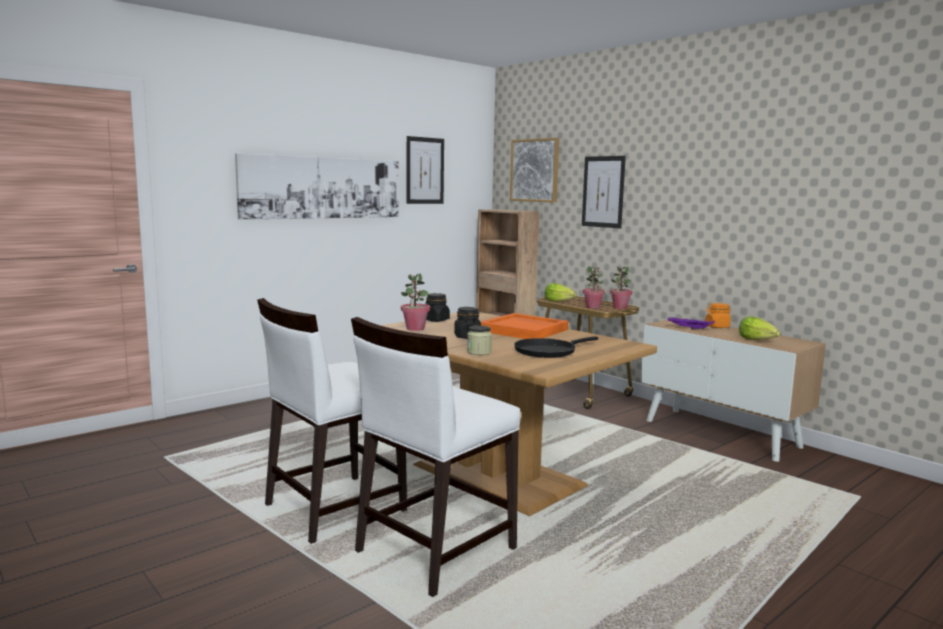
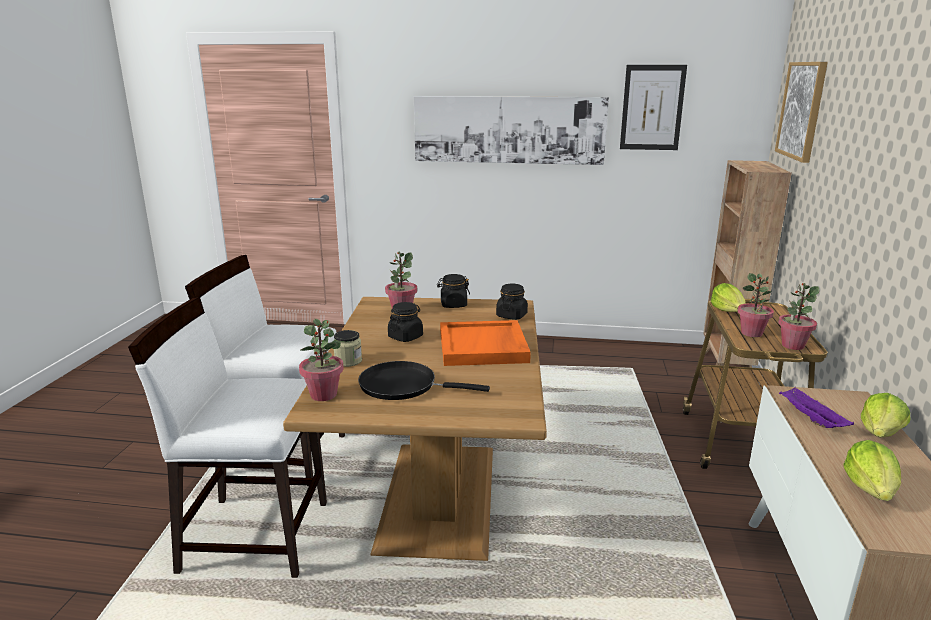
camera: 50 degrees right, 10 degrees up
(487, 317) = (511, 315): none -> black jar
(524, 365) = (324, 395): none -> potted plant
(603, 192) = (847, 156): picture -> none
(717, 326) = (881, 433): orange jar -> lettuce

